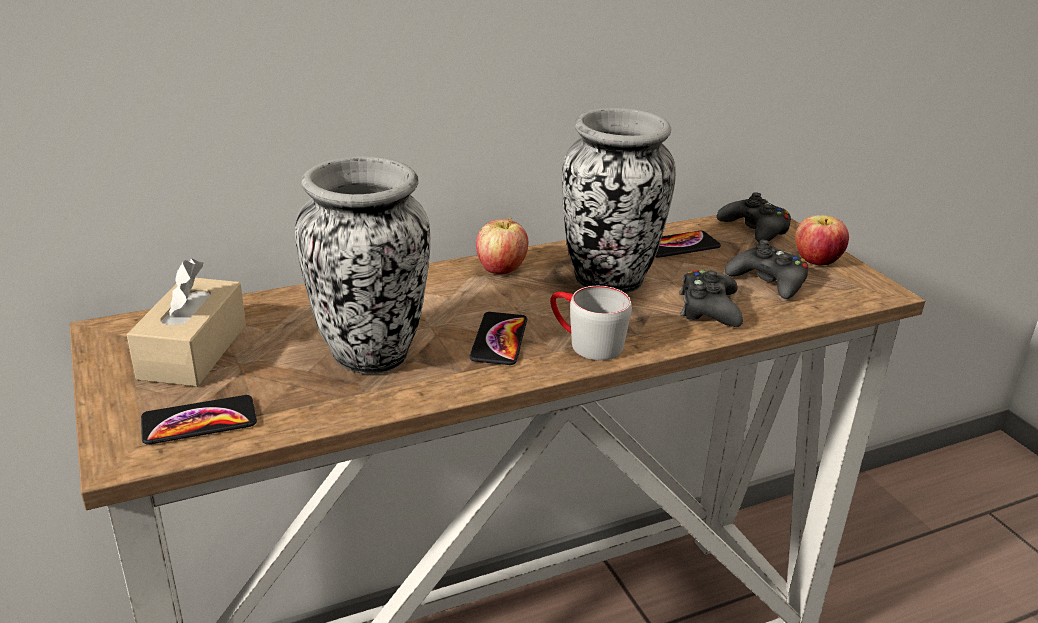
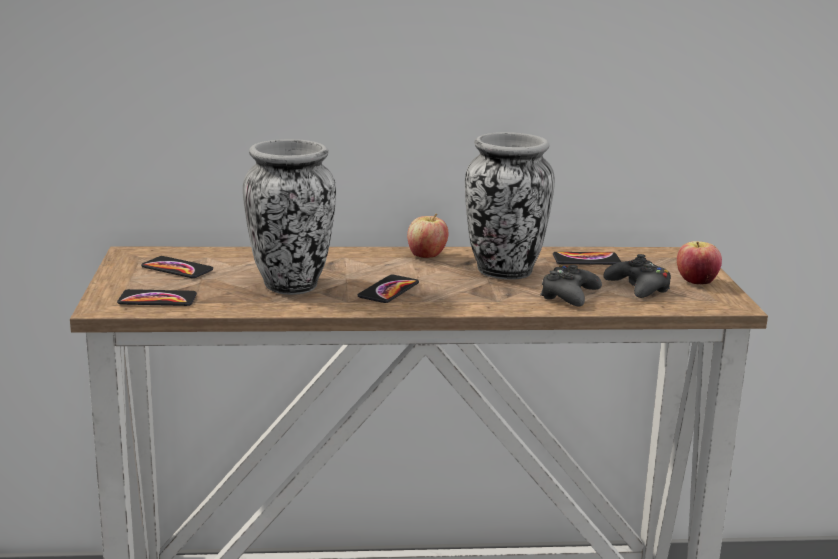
camera: 20 degrees right, 10 degrees down
(193, 351) = (177, 269): beige tissue box -> phone
(585, 343) = (451, 300): grey mug -> none
(755, 229) = (665, 258): black game controller -> none

